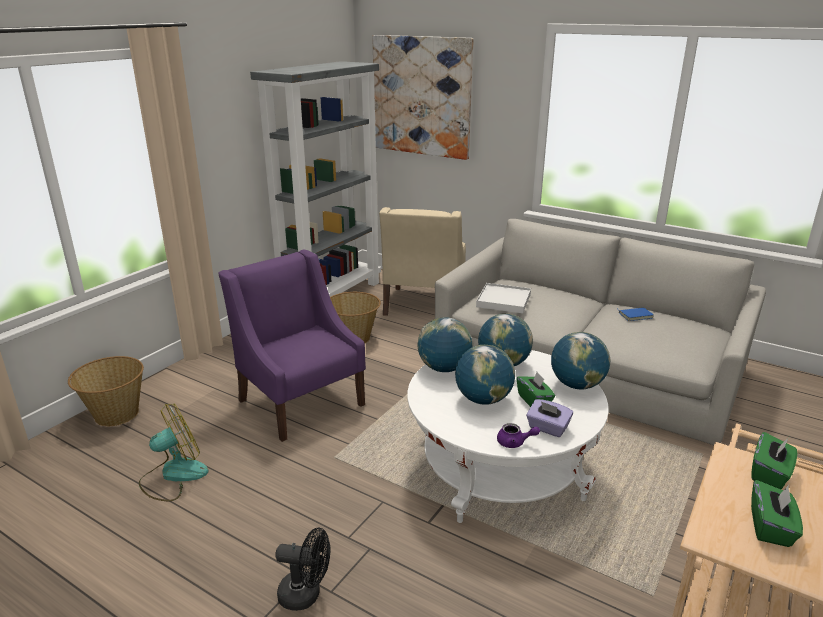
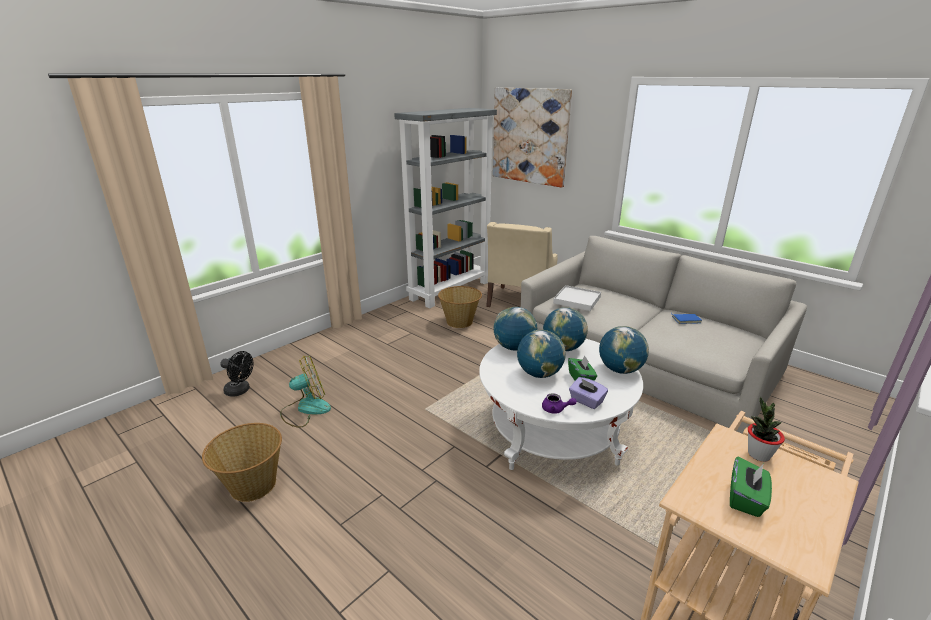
camera: 10 degrees right, 0 degrees up
(116, 414) = (276, 362): basket -> basket (252, 485)
(301, 401) = (409, 365): purple armchair -> none
(306, 594) = (381, 508): black fan -> black fan (240, 391)
(770, 474) = (758, 454): green tissue box -> potted plant

